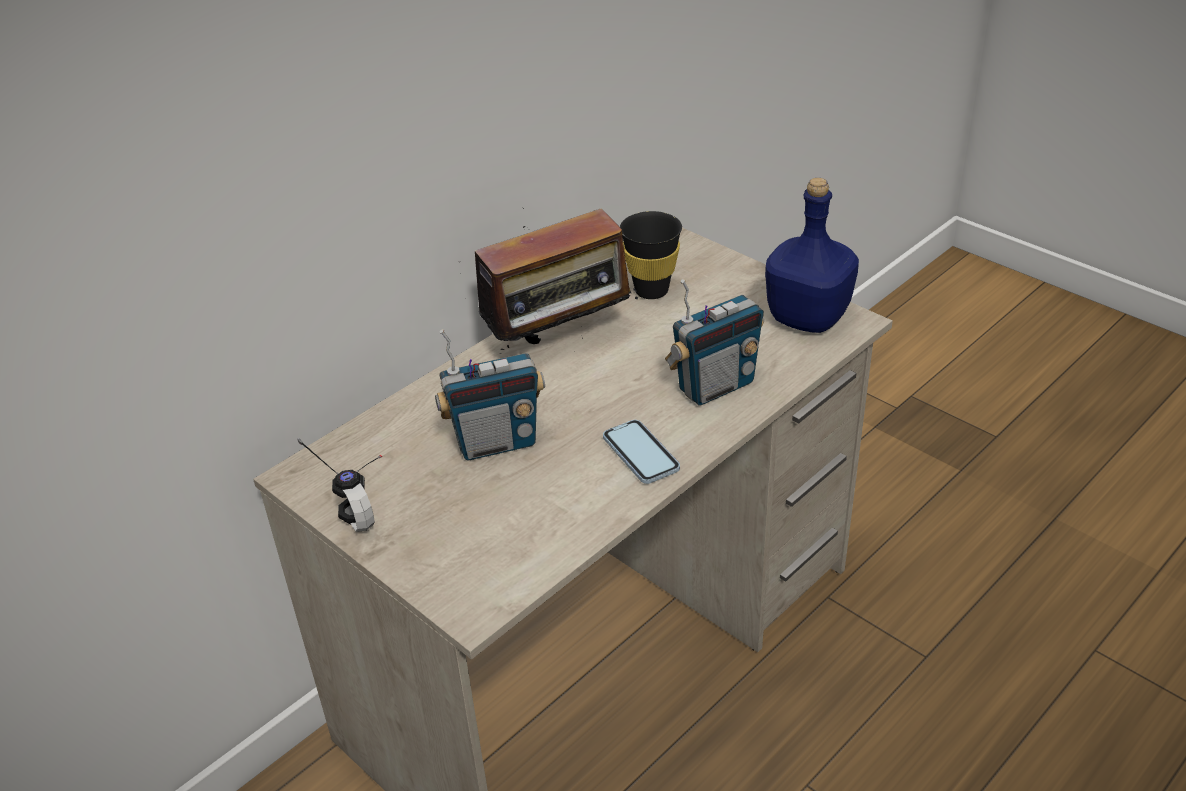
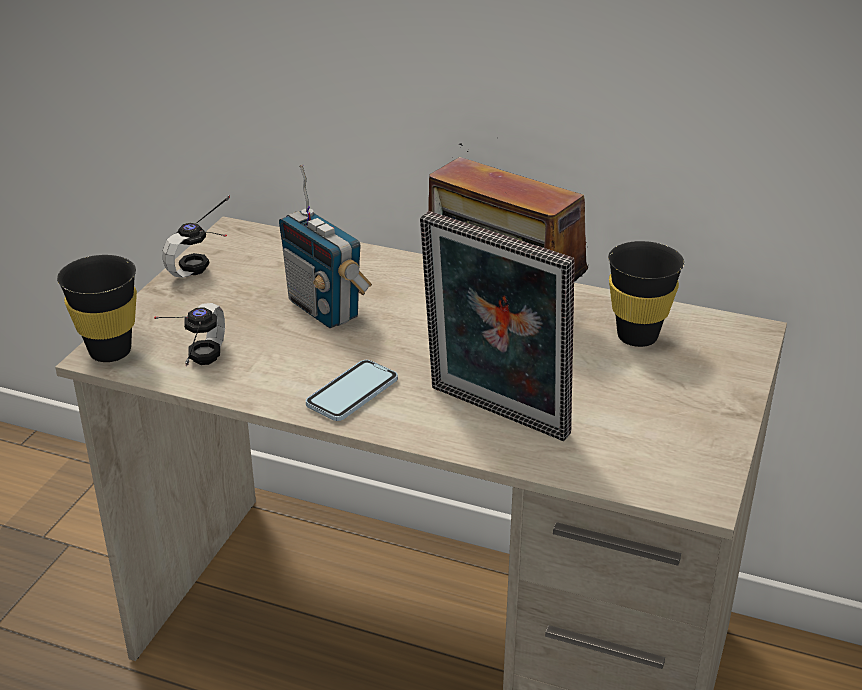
camera: 65 degrees right, 5 degrees down
(471, 603) = (110, 352): none -> black cup
(541, 551) = (187, 370): none -> headphones
(715, 386) = (494, 416): radio -> picture frame
(808, 317) = (680, 456): blue bottle -> none

